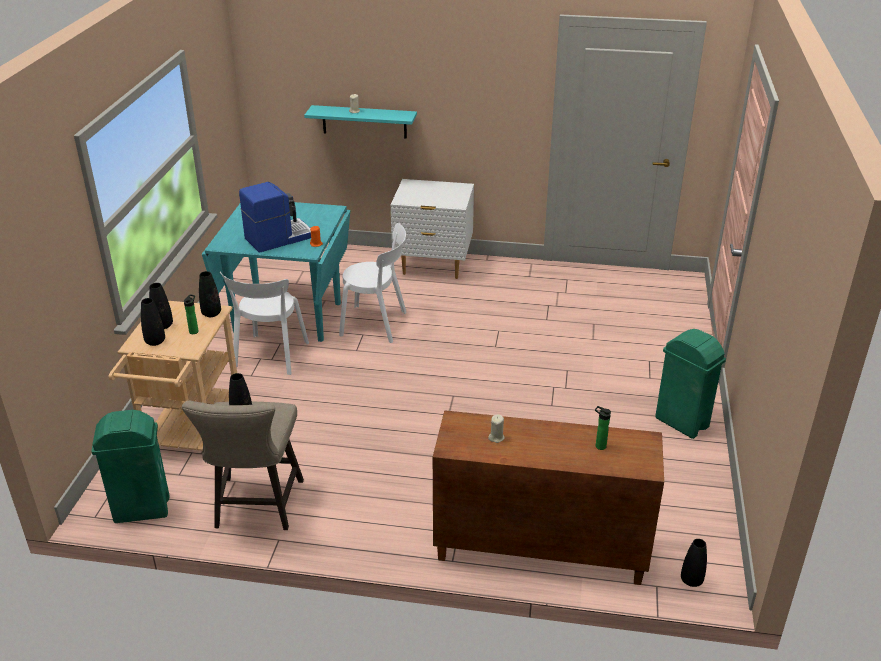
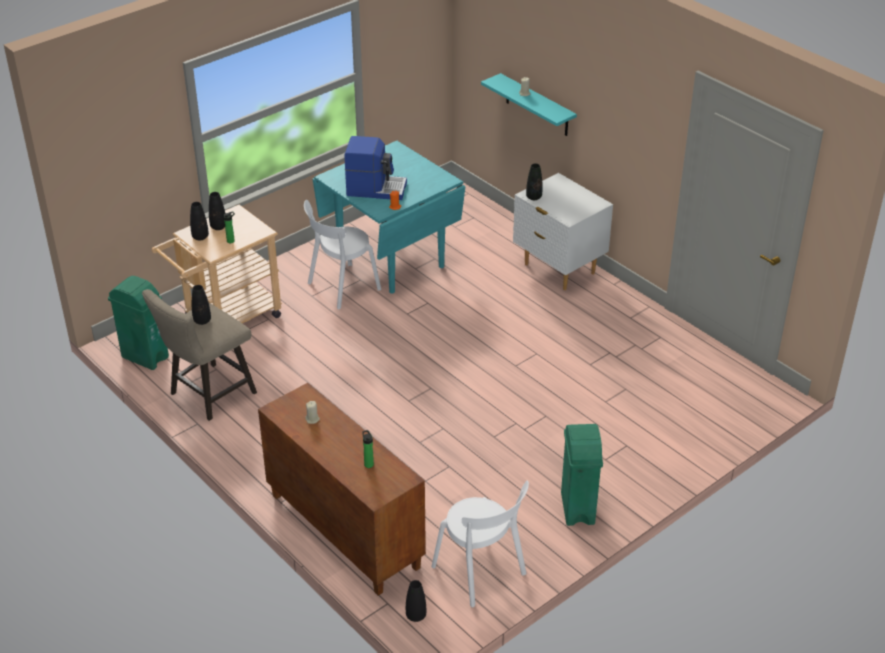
camera: 40 degrees right, 5 degrees up
(211, 313) = (257, 232): black vase -> black vase (533, 197)
(377, 324) = (449, 299): white chair -> white chair (481, 573)

